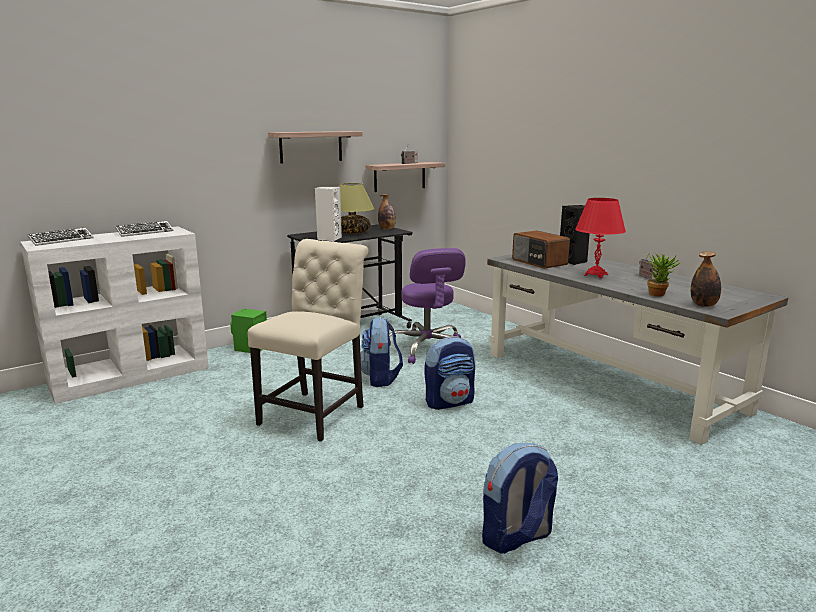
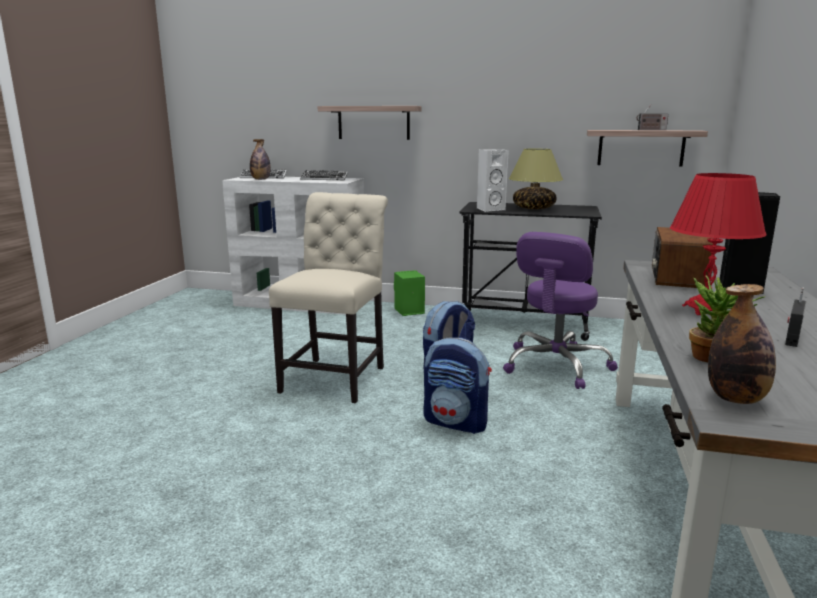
camera: 50 degrees right, 0 degrees up
(311, 147) = (513, 105): shelf -> shelf (373, 122)
(316, 413) = (337, 377): beige chair -> beige chair turned 60 degrees counterclockwise
(387, 229) = (583, 210): bottle -> bottle (261, 179)
(516, 538) = (212, 570): backpack -> none

